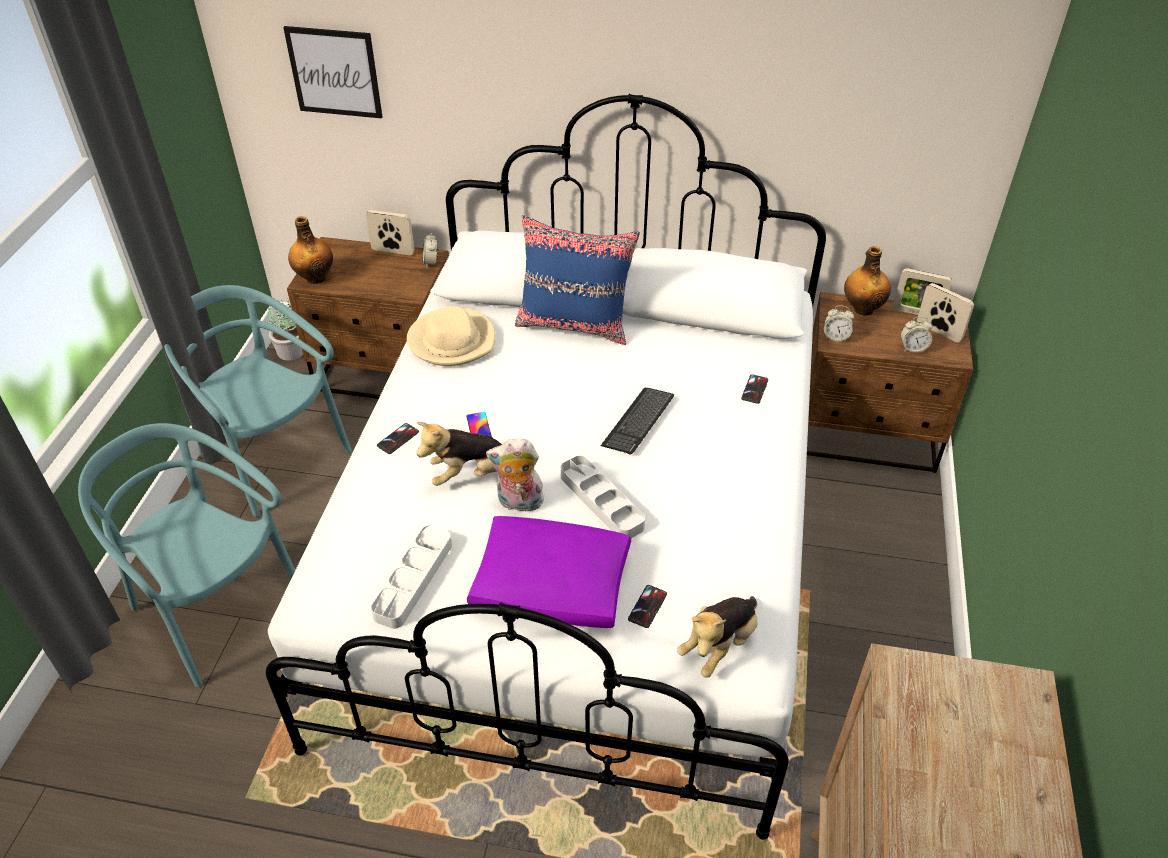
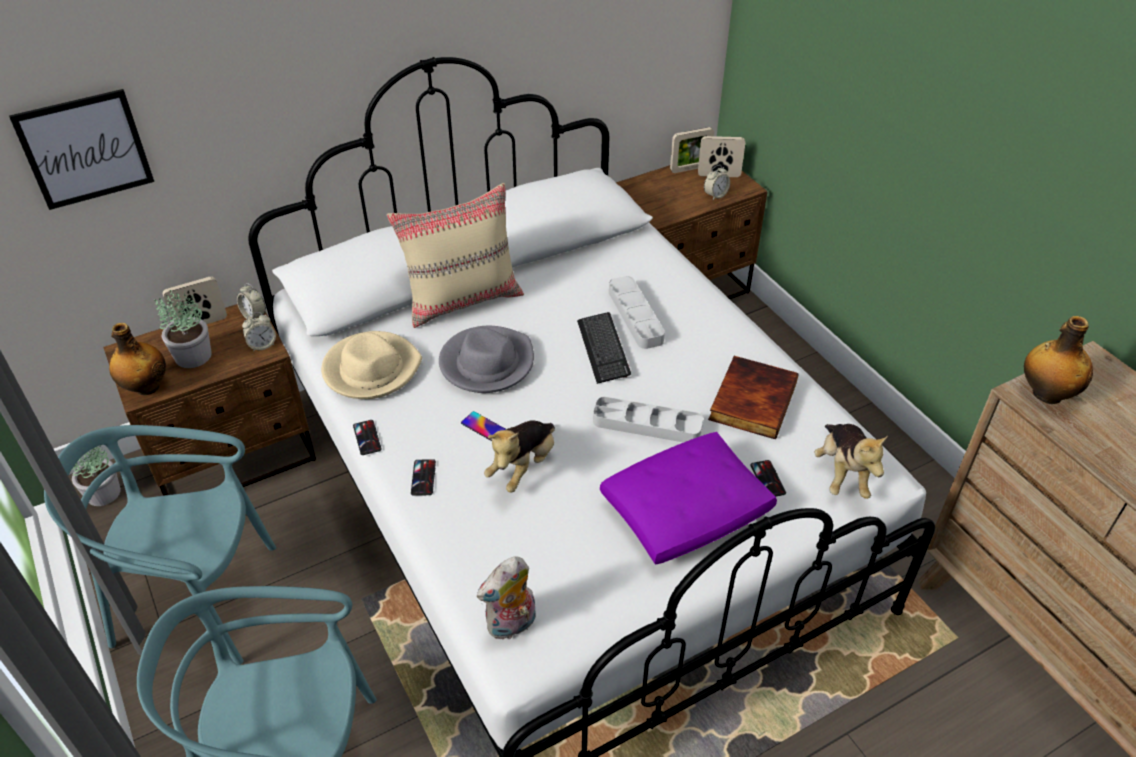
camera: 40 degrees left, 0 degrees up
(363, 271) = (192, 356): none -> potted plant
(413, 579) = (577, 580): grey tray -> grey tray (635, 316)
(519, 503) = (587, 465): plush toy -> plush toy (511, 625)
(536, 382) = (486, 363): none -> grey hat
(575, 324) = (463, 300): blue pillow -> beige pillow
(713, 535) = (751, 400): none -> book
(754, 389) = (657, 278): phone -> phone (367, 437)
(835, 337) = (657, 213): alarm clock -> alarm clock (262, 345)
(862, 308) = (652, 183): bottle -> bottle (1046, 394)

